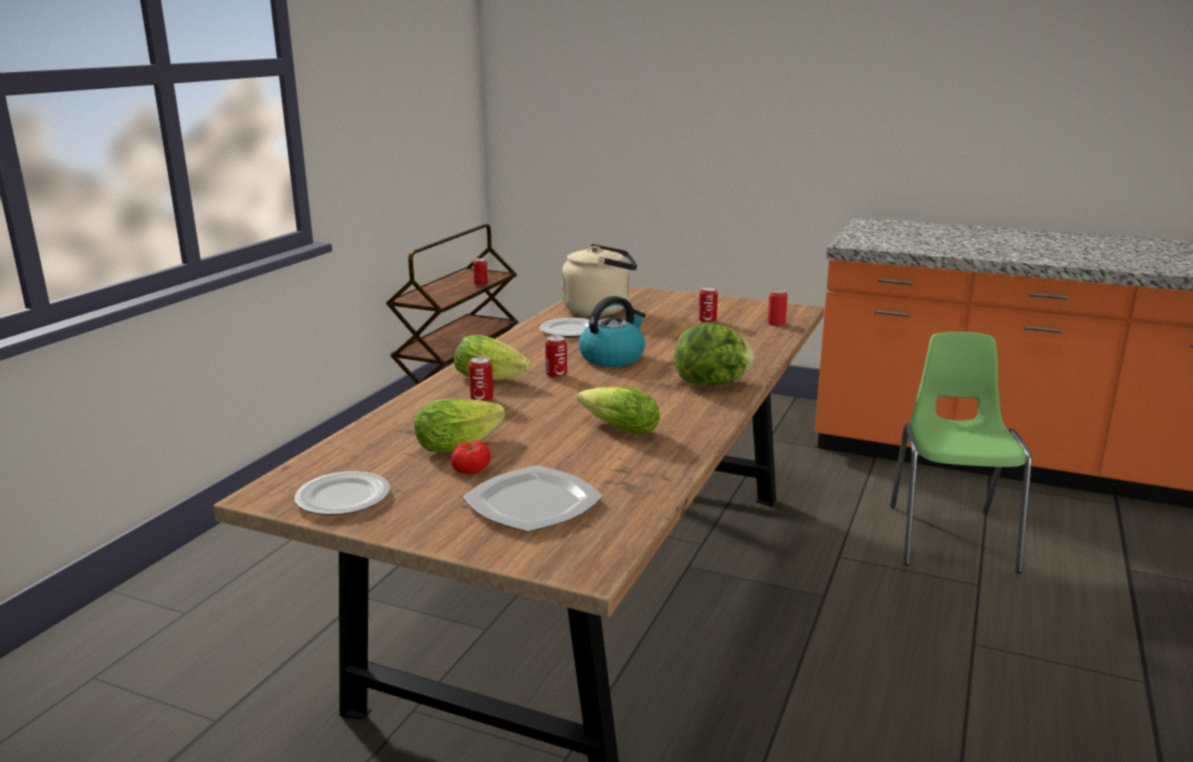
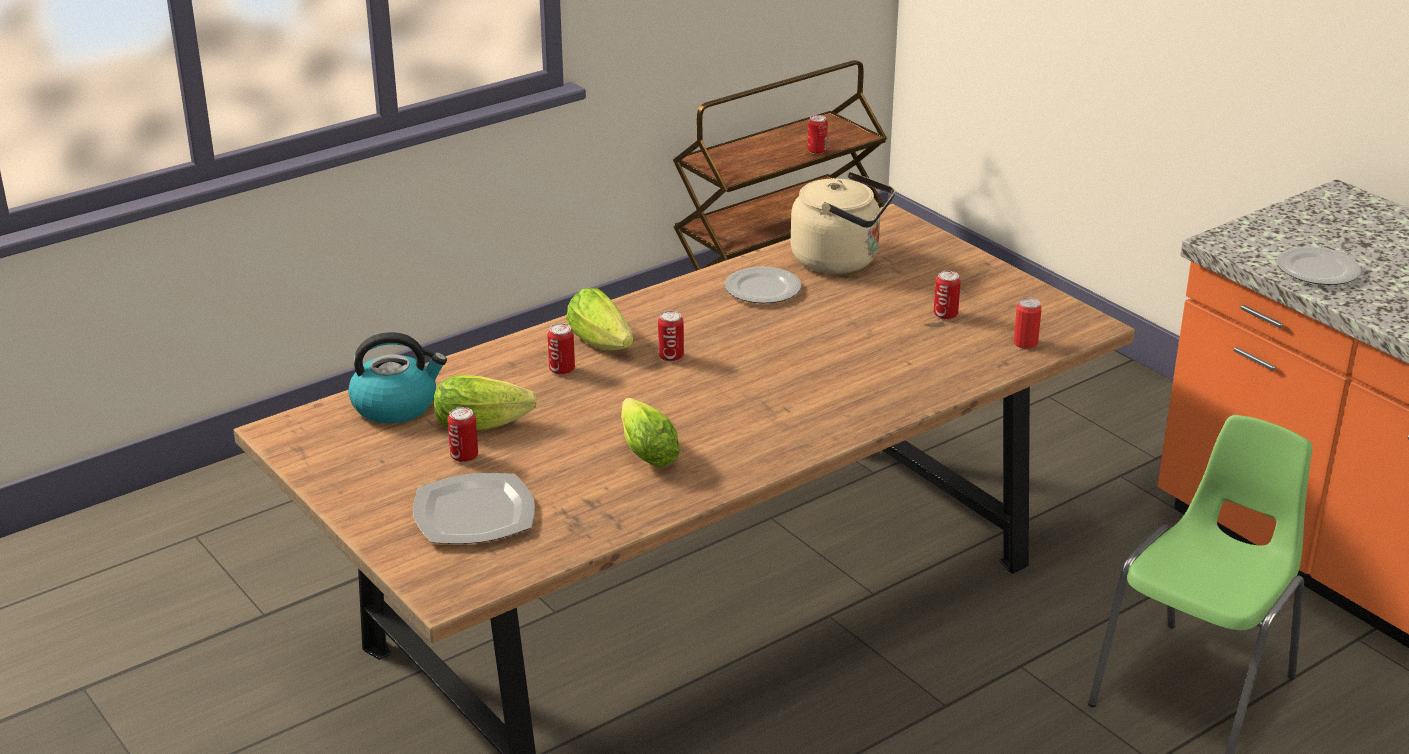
camera: 30 degrees right, 10 degrees up
(342, 499) = (331, 456): plate -> plate (1316, 271)
(471, 468) = (464, 456): tomato -> can
(612, 357) = (760, 347): kettle -> kettle (396, 405)
(712, 383) = (820, 418): lettuce -> none

